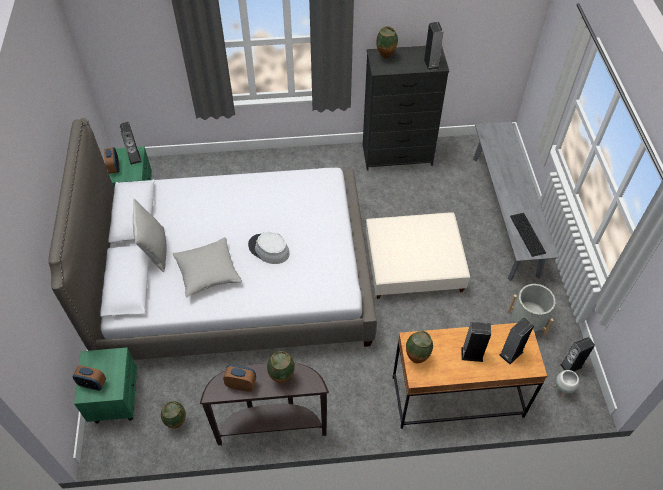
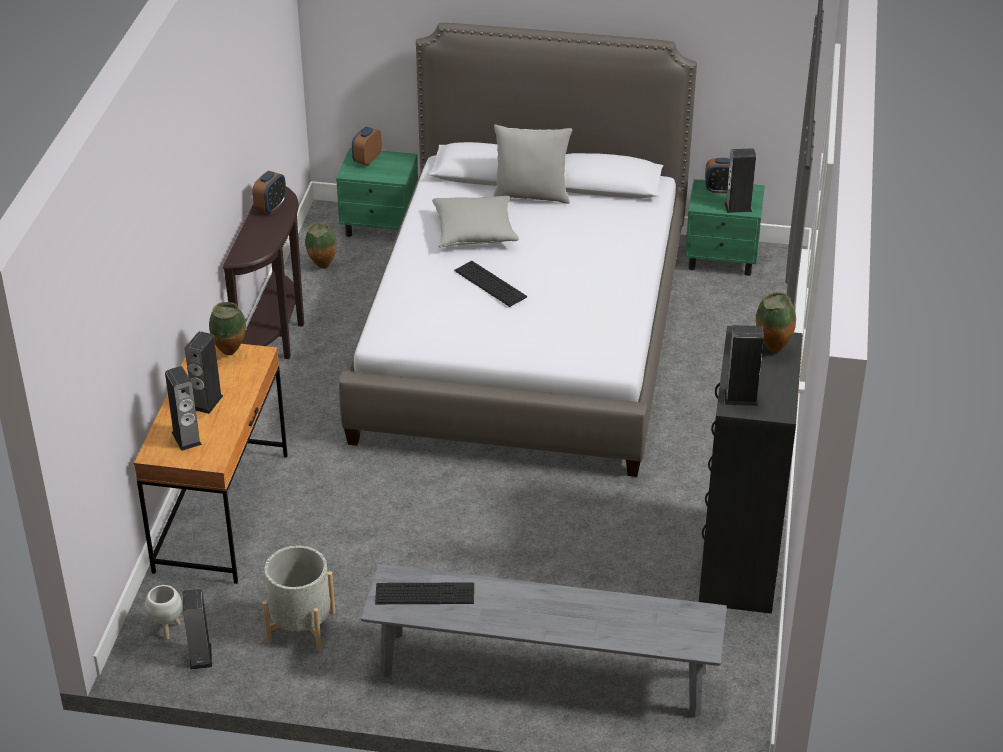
camera: 105 degrees right, 15 degrees down
(268, 249) = (490, 284): grey hat -> keyboard
(282, 378) = (261, 235): vase -> none
(413, 264) = (475, 523): beige ottoman -> none

